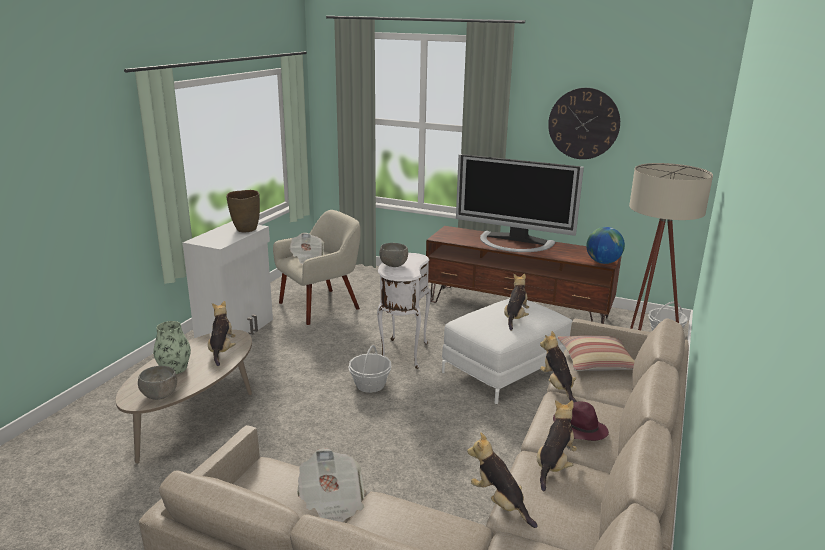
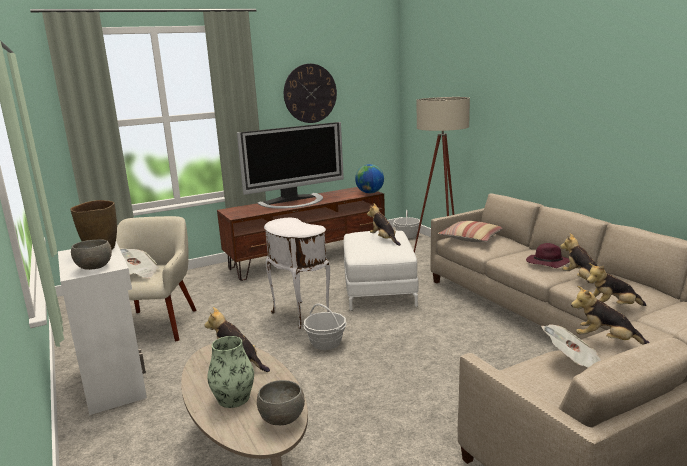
camera: 50 degrees left, 5 degrees down
(394, 265) = (288, 228): grey bowl -> grey bowl (95, 268)
(557, 386) = (489, 255): plush toy -> plush toy (606, 341)

